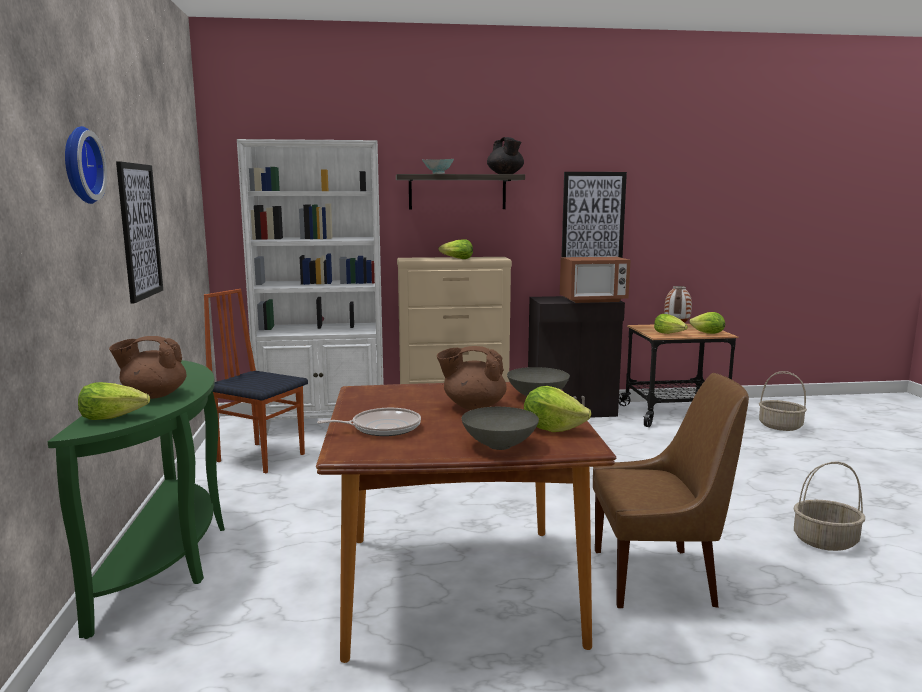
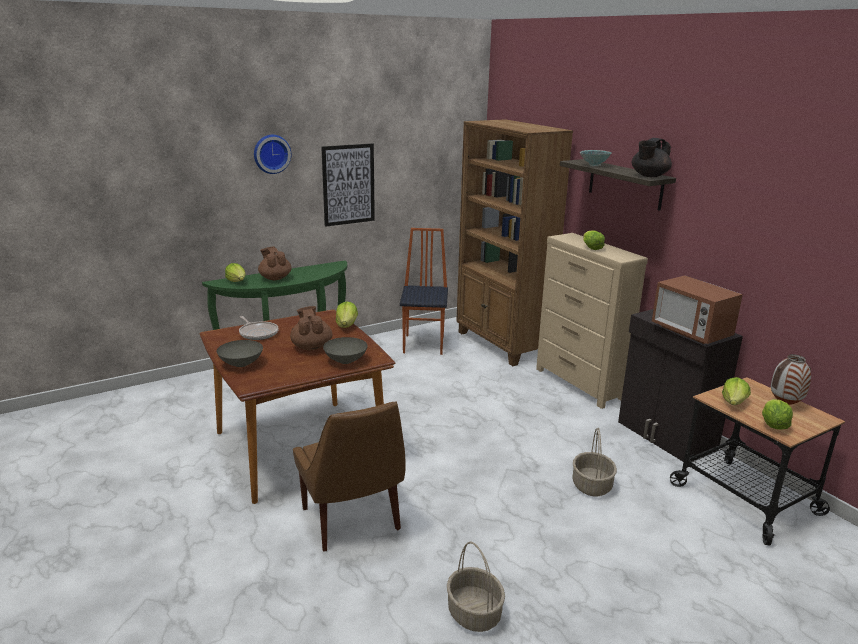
camera: 65 degrees right, 10 degrees up
(324, 423) = (502, 344): white bookcase -> brown bookcase
(552, 429) = (278, 373): lettuce -> lettuce (346, 325)
(593, 217) = (742, 242): picture -> none
(780, 426) = (810, 587): basket -> basket (592, 486)

